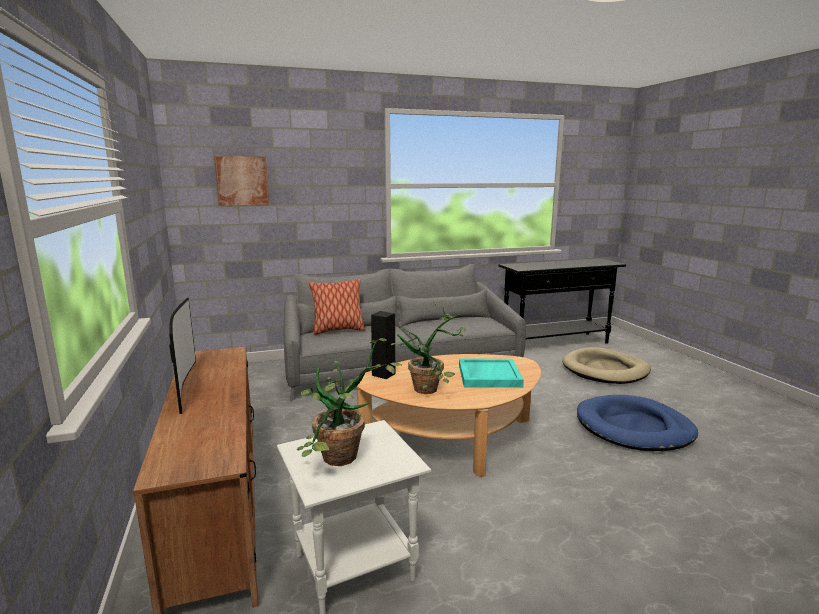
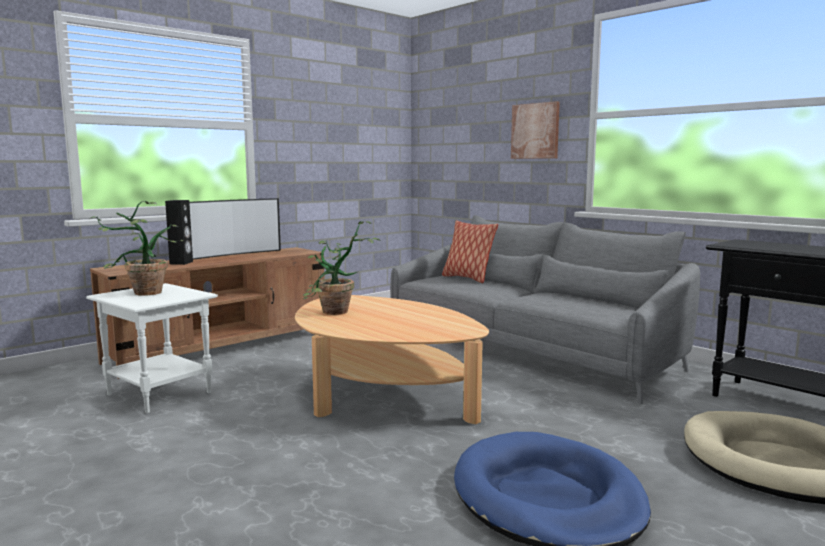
camera: 65 degrees right, 5 degrees down
(242, 181) = (459, 118): picture -> picture (535, 131)
(383, 374) = (358, 299): black speaker -> black speaker (181, 263)
(488, 375) = (400, 324): turquoise tray -> none

